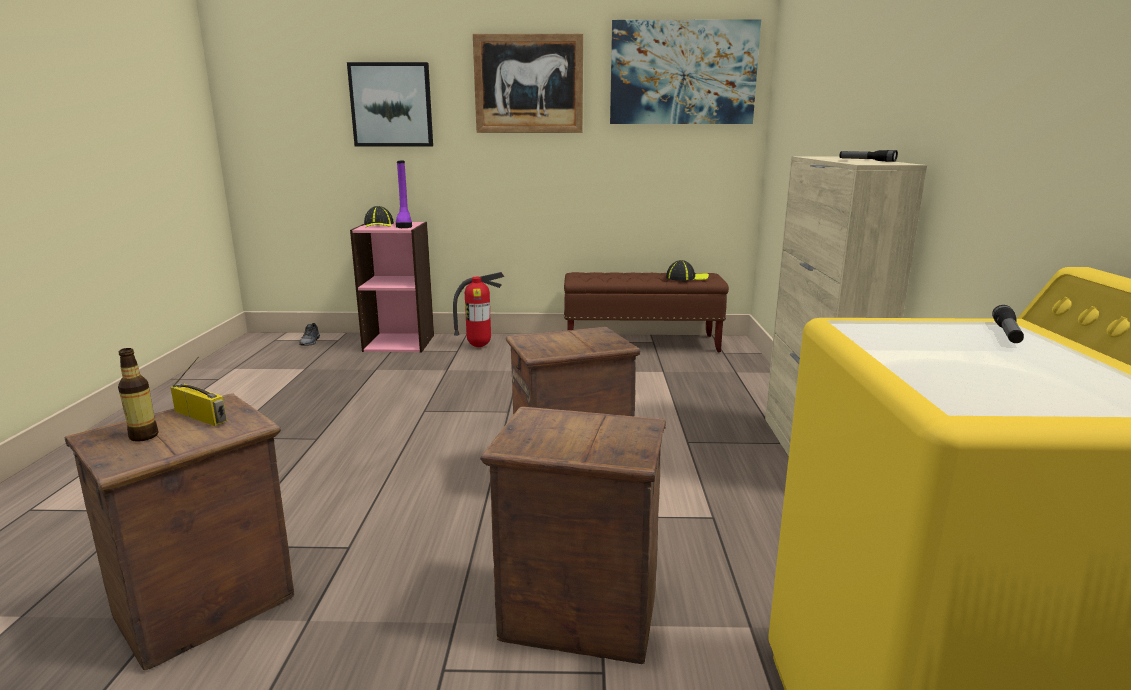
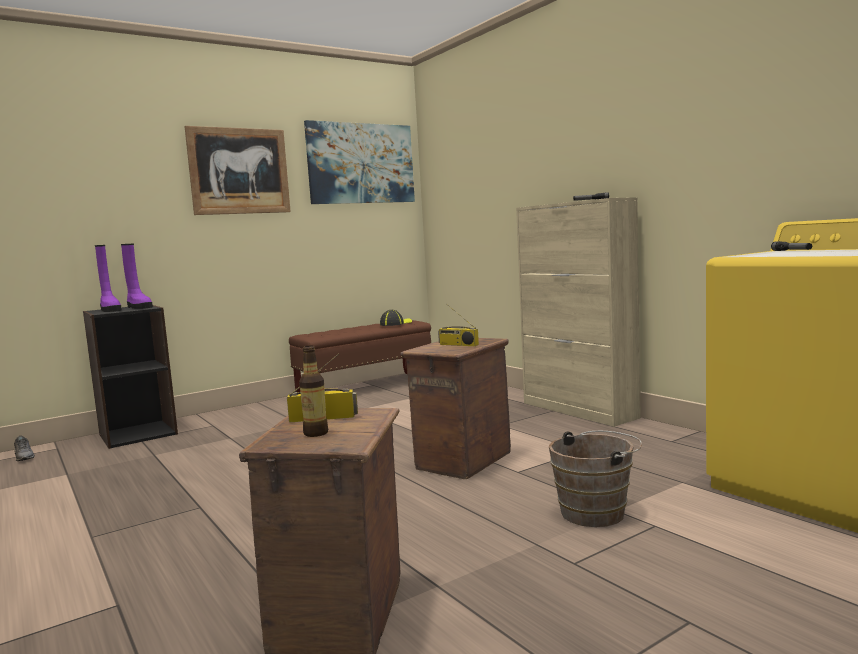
camera: 35 degrees left, 10 degrees down
(379, 225) = (109, 310): cap -> purple boot
(391, 105) = (102, 190): picture -> none
(399, 343) = (138, 434): pink bookcase -> black bookcase
(479, 346) = (228, 418): fire extinguisher -> none
(568, 343) = (457, 345): none -> radio
(578, 615) = (597, 512): crate -> brown bucket

